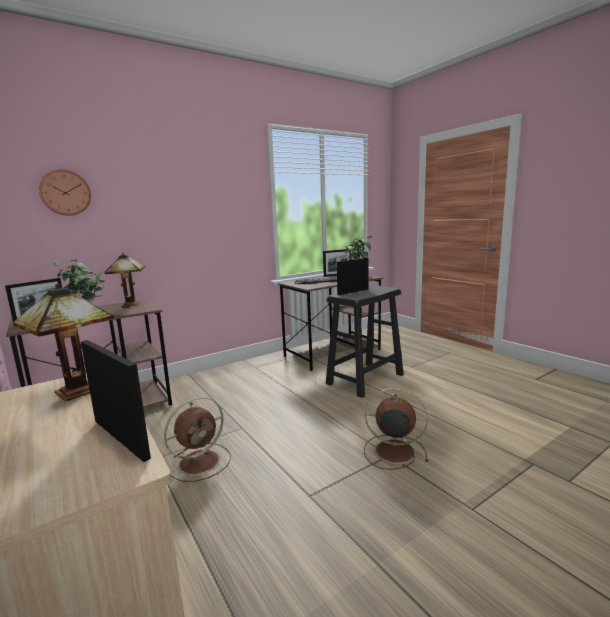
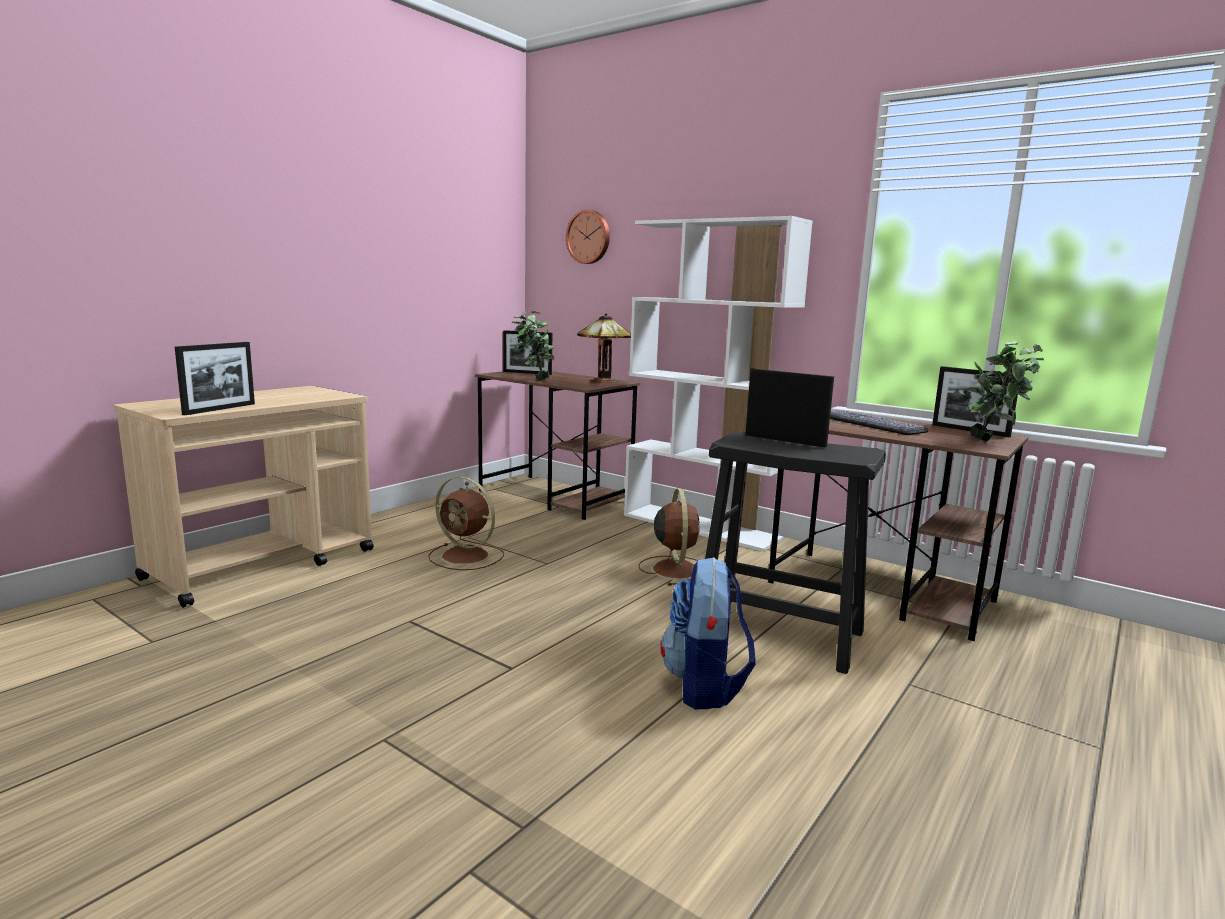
camera: 70 degrees right, 0 degrees up
(81, 391) = (311, 396): table lamp -> none
(224, 372) = (701, 527): none -> white bookcase
(392, 451) = (522, 670): brown fan -> brown fan (675, 569)
(412, 403) = (705, 686): none -> backpack

